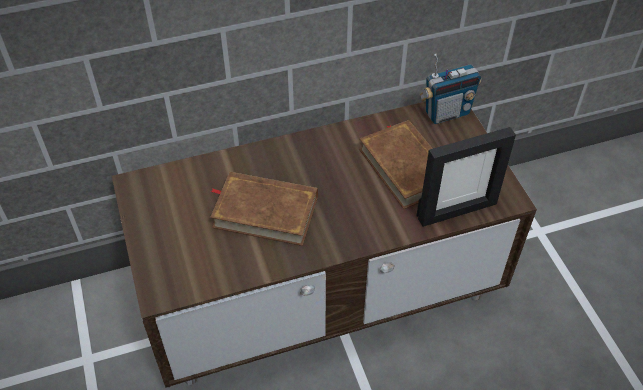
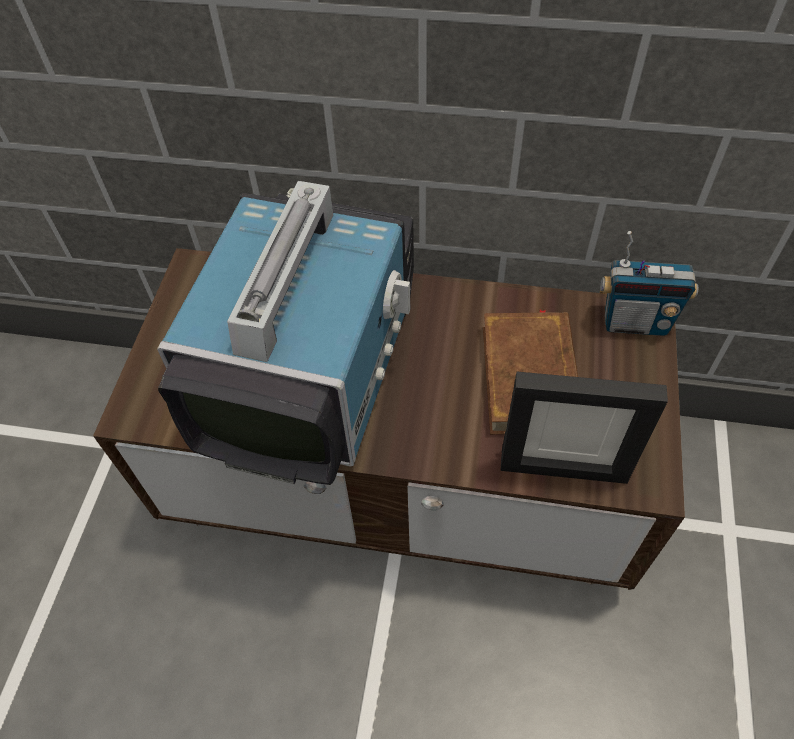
camera: 30 degrees right, 5 degrees up
(265, 211) = (314, 363): brown book -> television

